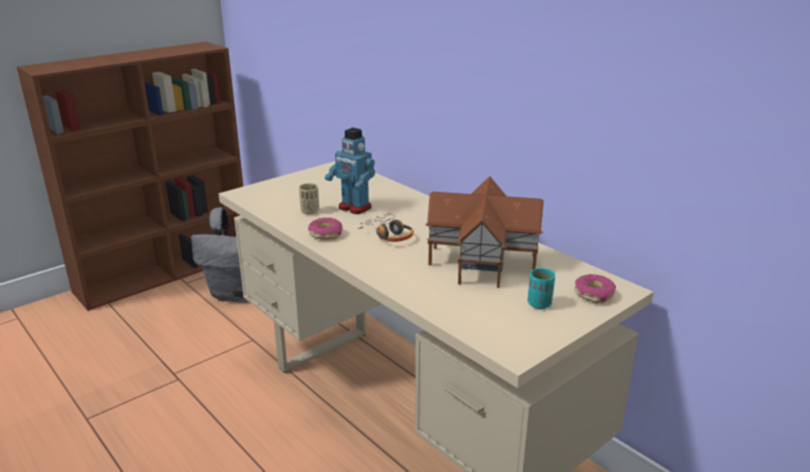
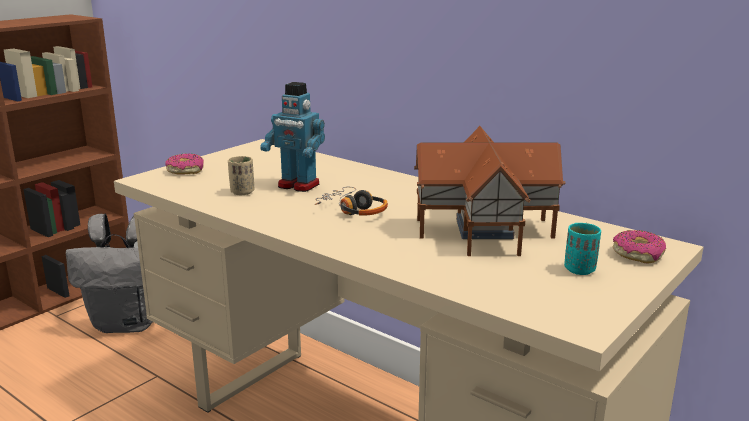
camera: 10 degrees left, 5 degrees down
(325, 234) = (273, 214): donut -> donut (185, 170)

